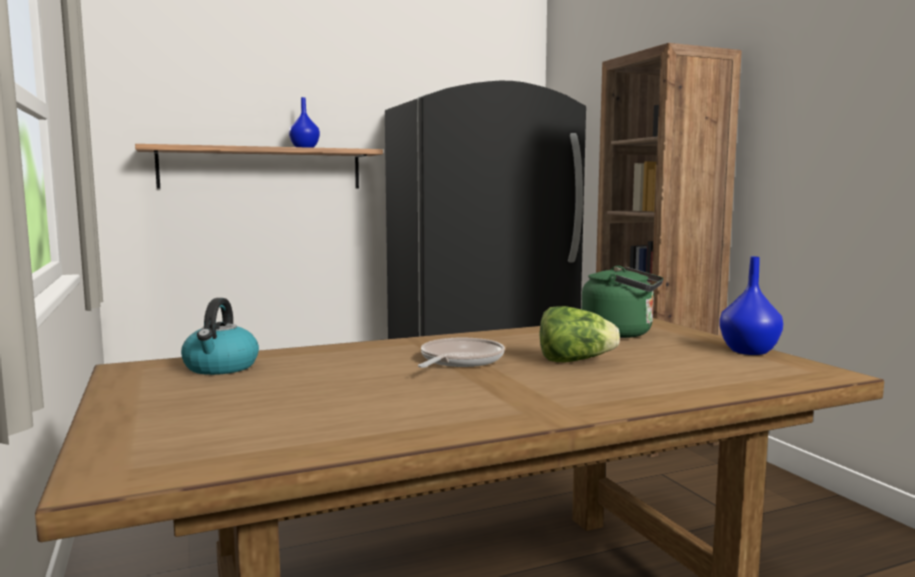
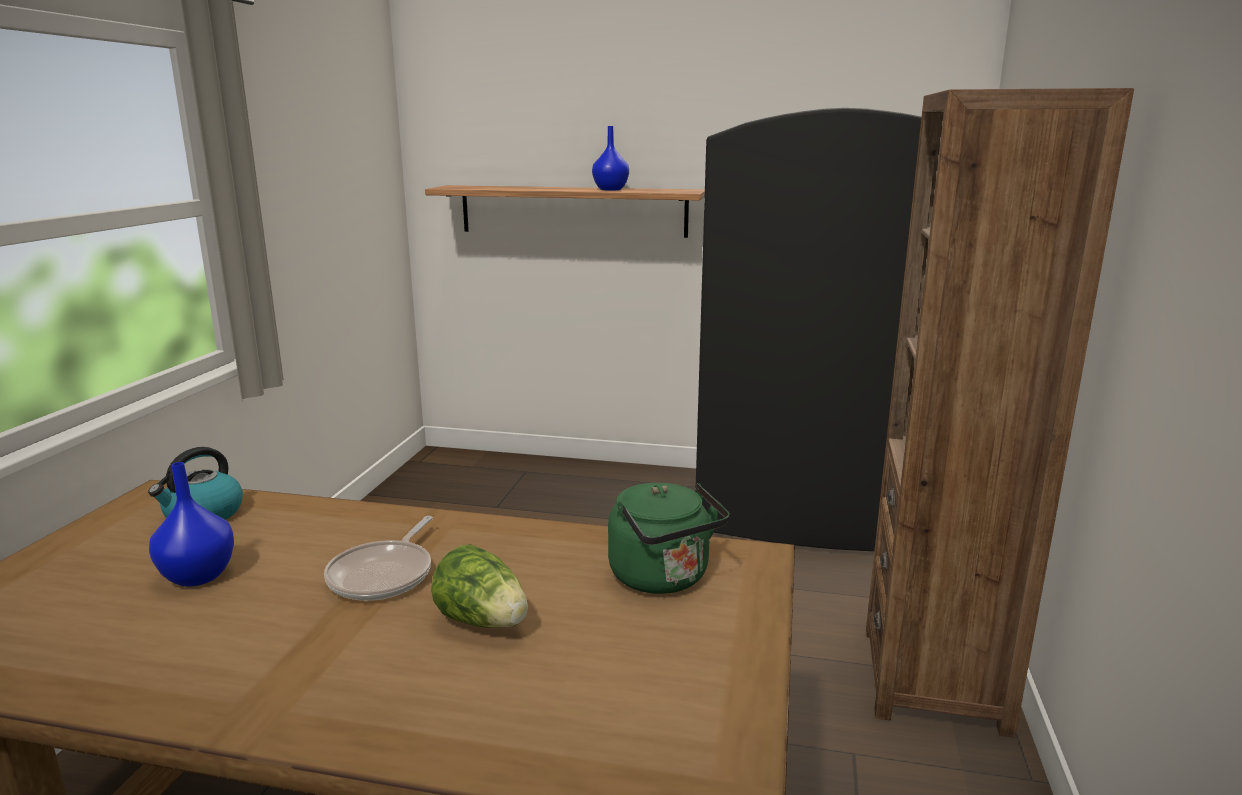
camera: 35 degrees right, 10 degrees up
(459, 360) = (384, 574): frying pan -> frying pan turned 135 degrees clockwise
(749, 351) = (739, 686): blue vase -> blue vase (200, 576)

